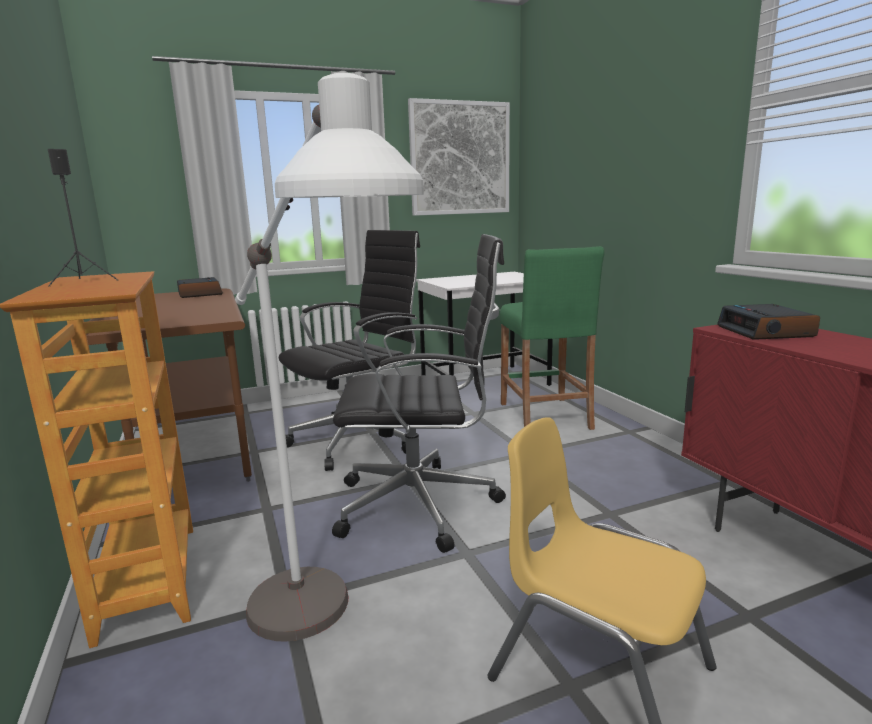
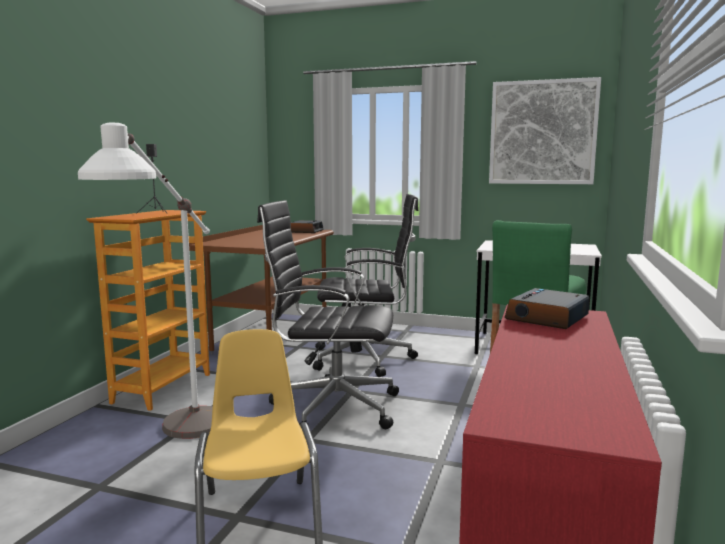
camera: 40 degrees right, 5 degrees down
(422, 505) = (331, 406): black office chair -> black office chair turned 150 degrees clockwise

